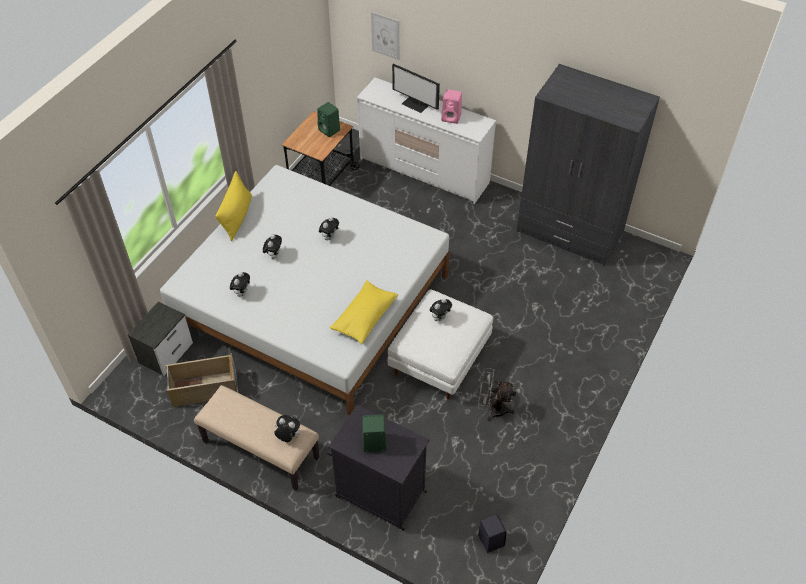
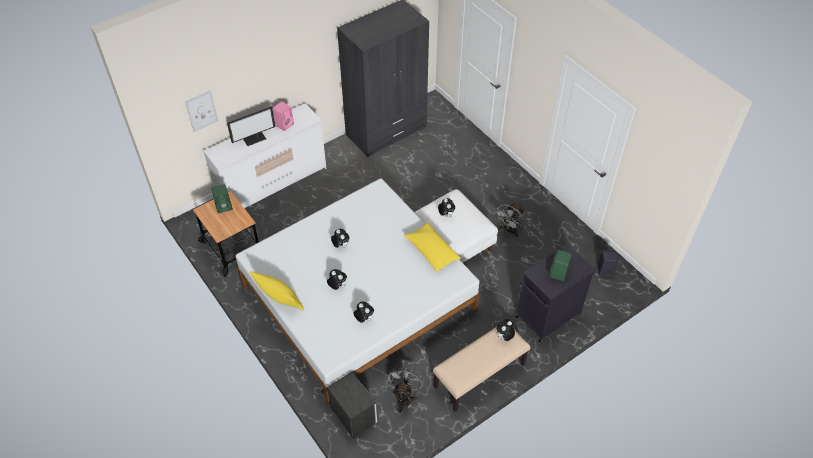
camera: 65 degrees left, 0 degrees up
(204, 389) = (404, 397): beige storage box -> grey fan

